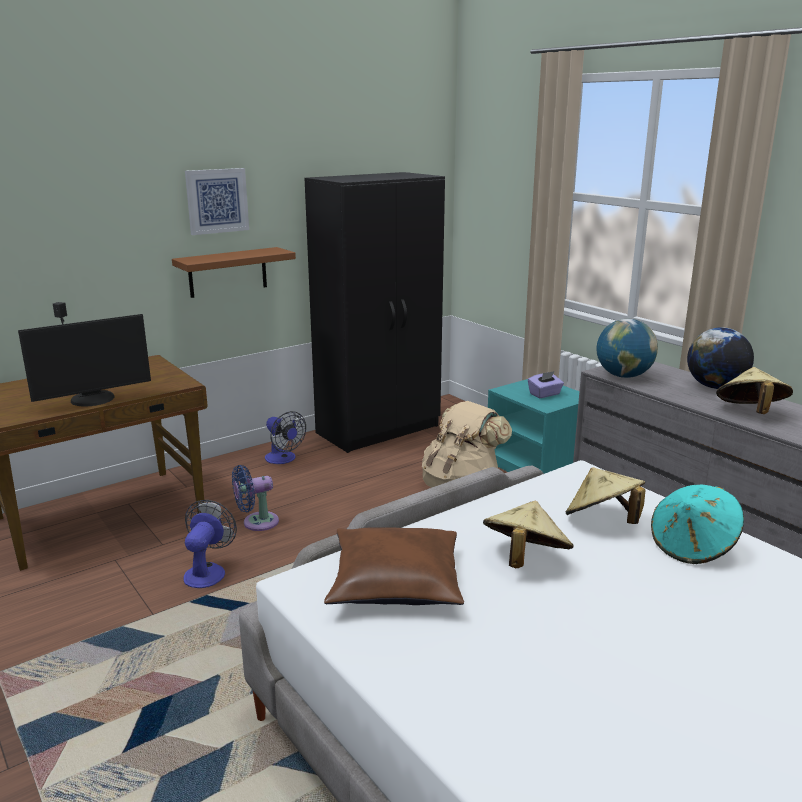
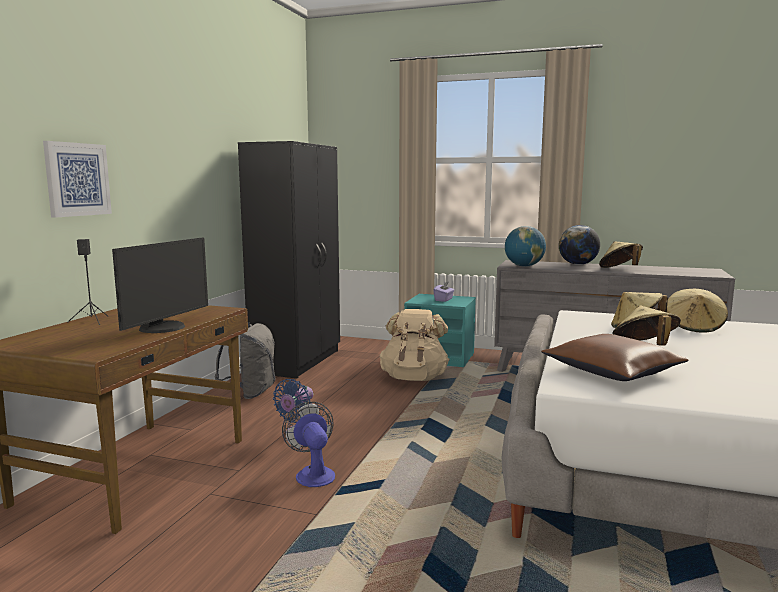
camera: 35 degrees left, 10 degrees down
(217, 201) = (182, 154): picture -> picture (77, 179)
(228, 272) = (189, 222): brown shelf -> none
(283, 459) = (250, 393): fan -> grey backpack
(693, 547) = (694, 327): turquoise hat -> beige hat

